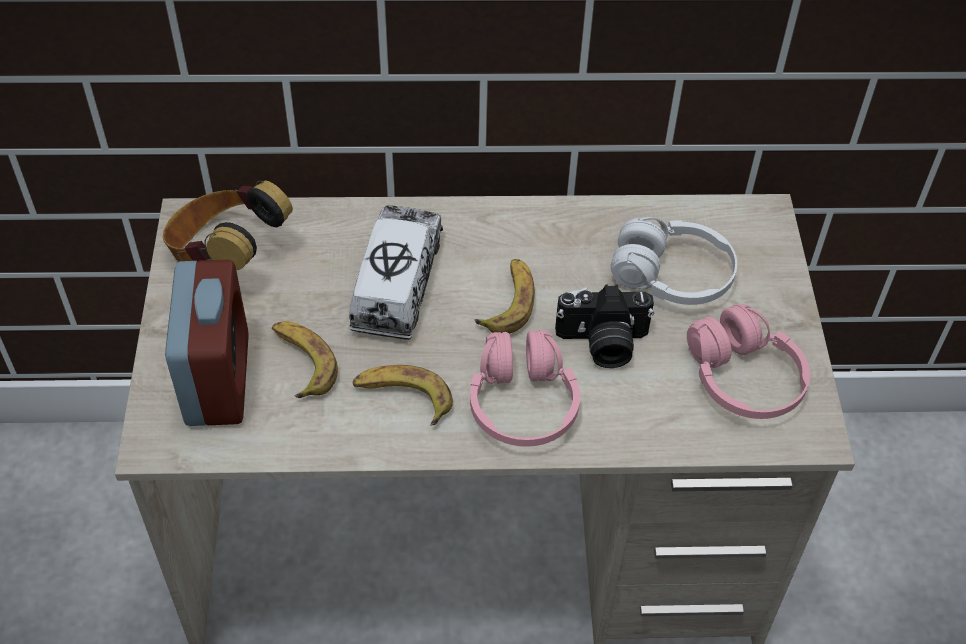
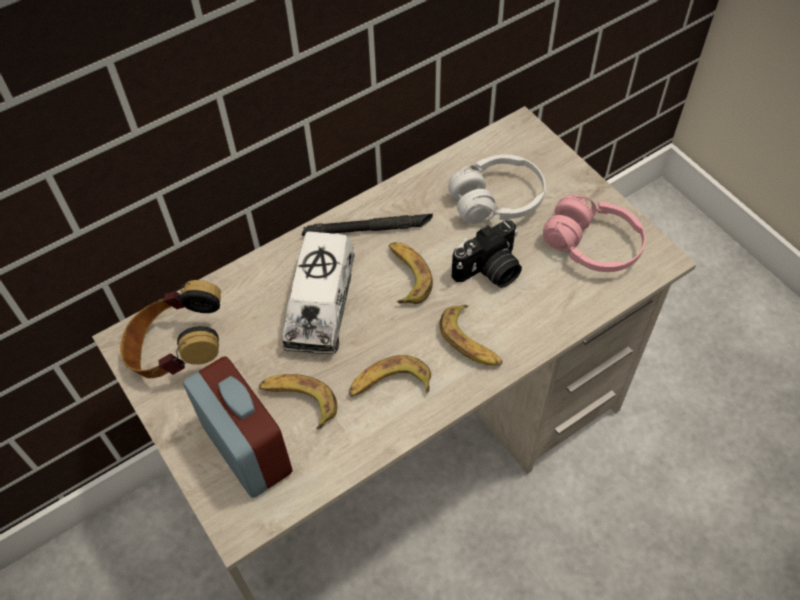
camera: 30 degrees left, 5 degrees up
(397, 284) = (321, 305): toy truck -> toy truck turned 150 degrees counterclockwise
(506, 234) = (368, 229): none -> black flashlight
(522, 403) = (471, 342): pink headphones -> banana

